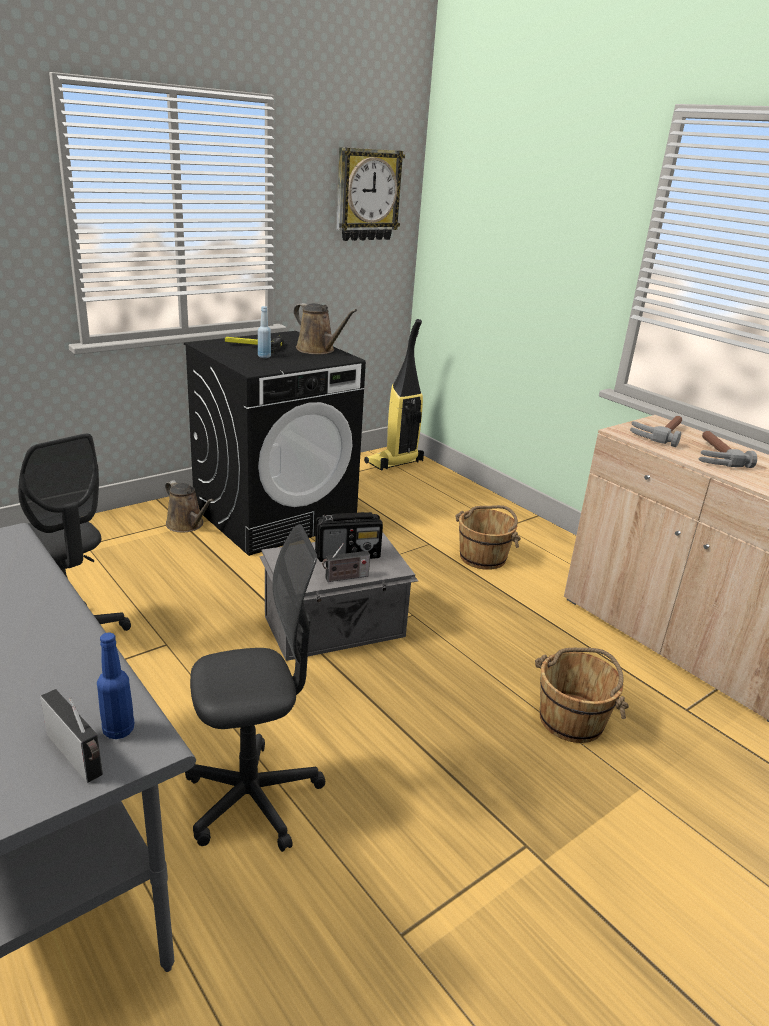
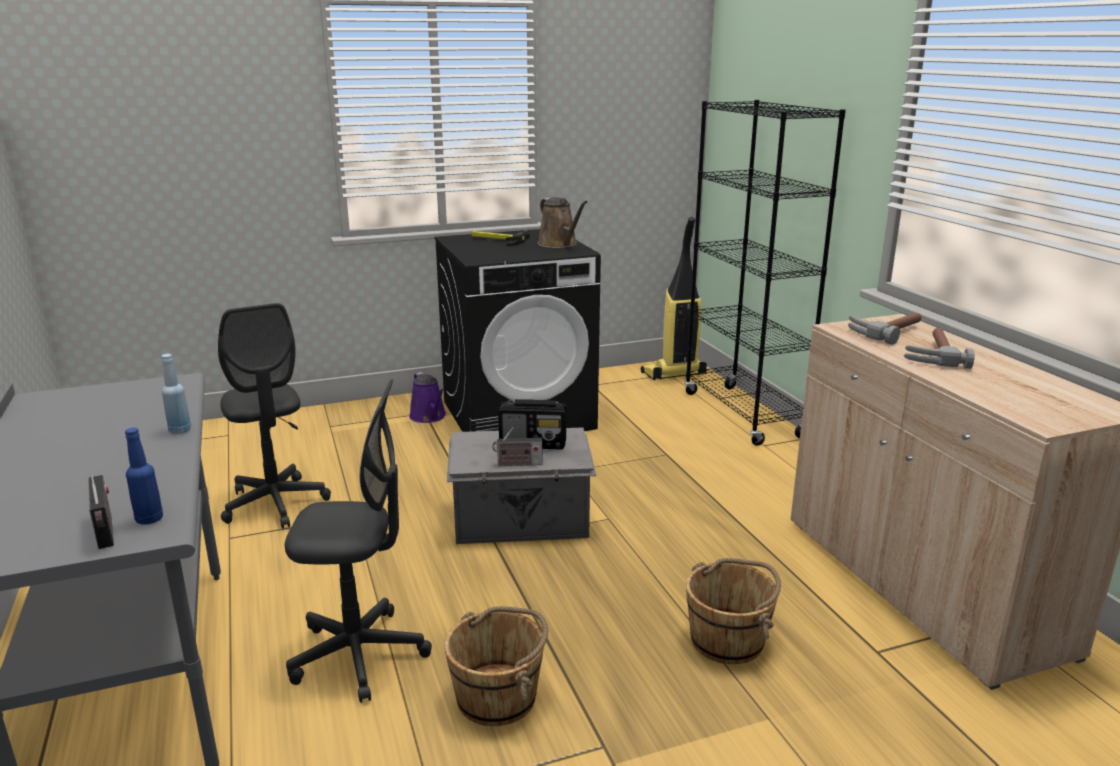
camera: 20 degrees right, 5 degrees down
(187, 525) = (429, 417): brown watering can -> purple watering can
(264, 356) = (499, 249): blue bottle -> blue bottle (180, 430)
(367, 195) = (642, 91): wall clock -> none
(472, 499) = (743, 415): none -> black bookcase
(483, 557) = (720, 472): brown bucket -> brown bucket (498, 697)

